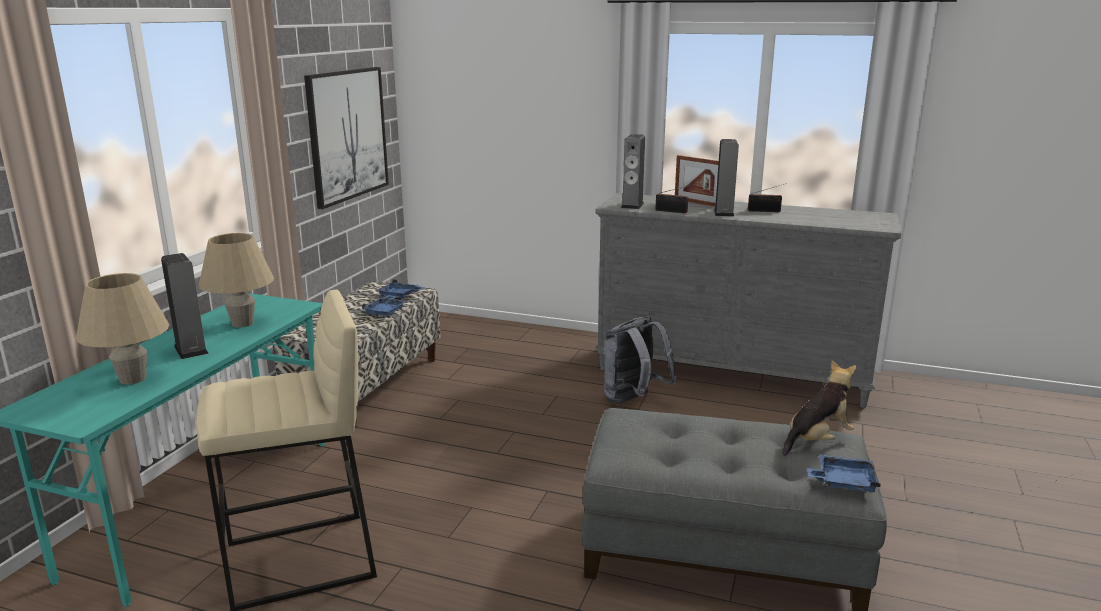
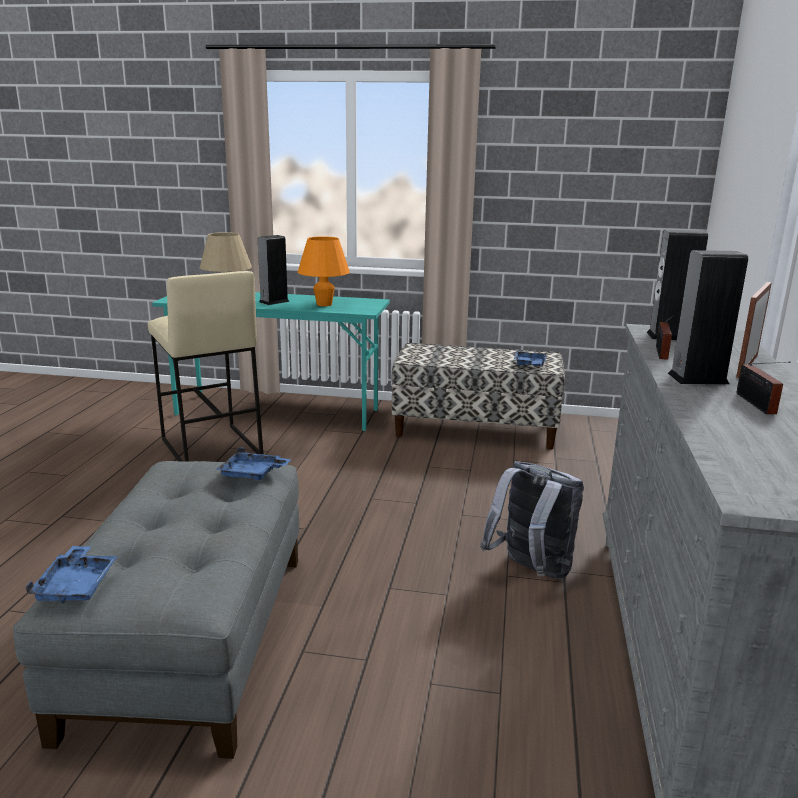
camera: 80 degrees right, 0 degrees up
(242, 323) = (324, 304): beige table lamp -> orange table lamp
(347, 135) = (598, 205): picture -> none
(386, 311) = (482, 364): blue tray -> blue tray (252, 474)
(817, 440) = (188, 579): plush toy -> none

